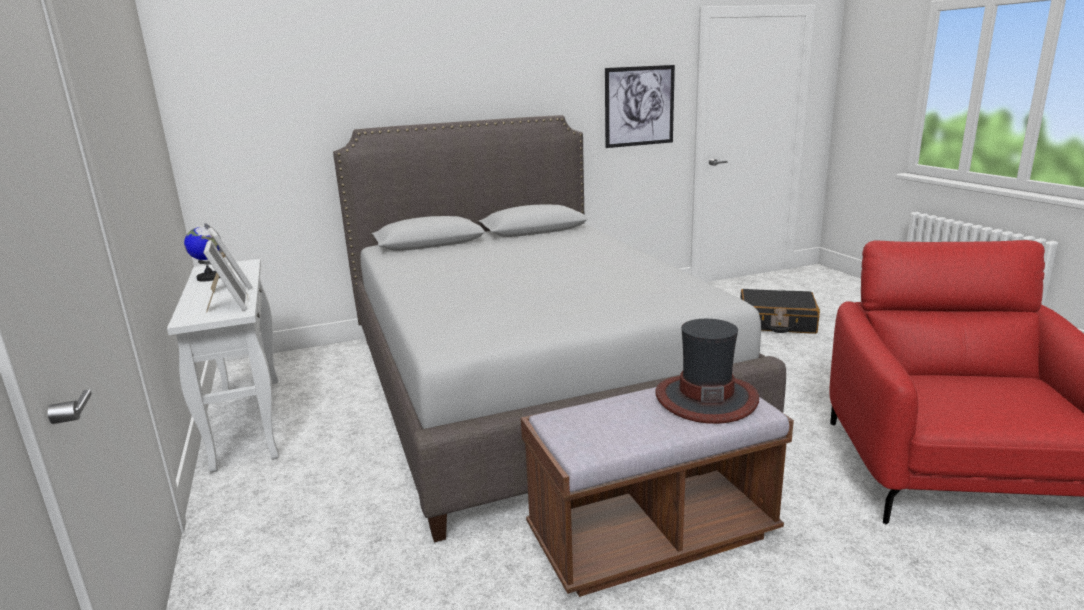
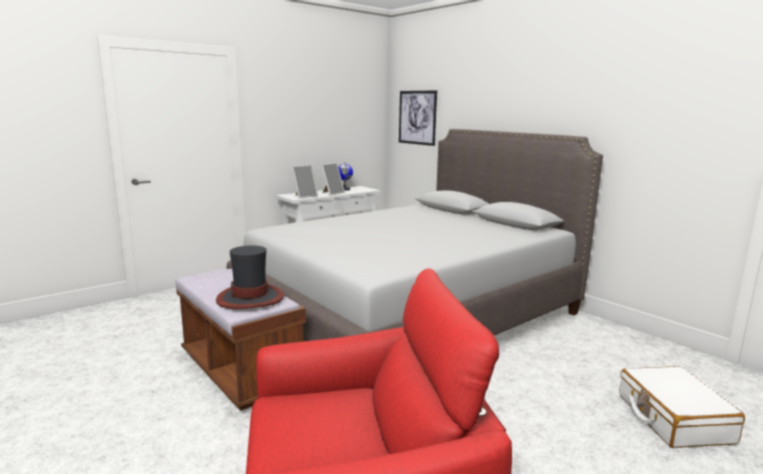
camera: 70 degrees right, 5 degrees down
(639, 106) = (682, 139): picture -> picture (417, 117)
(776, 322) = (673, 418): black suitcase -> white suitcase

